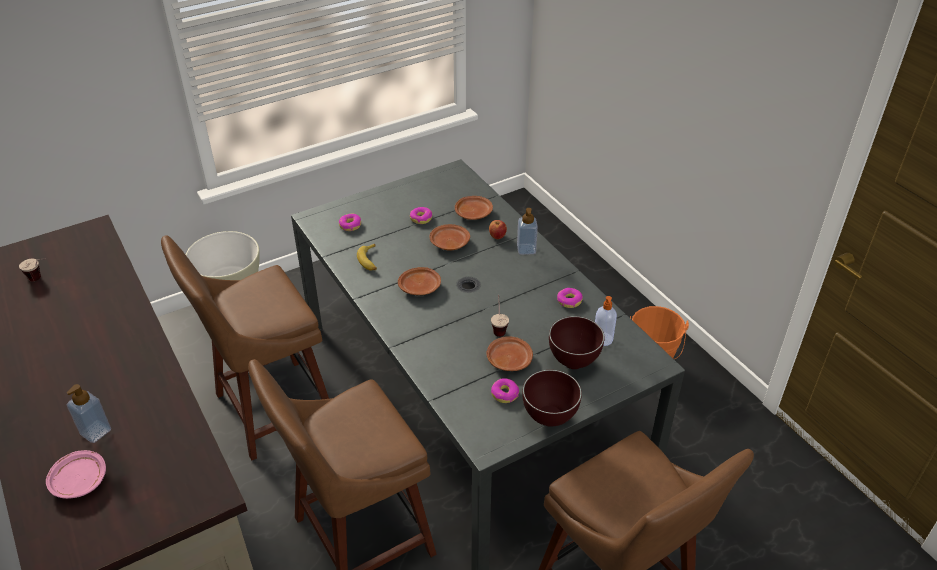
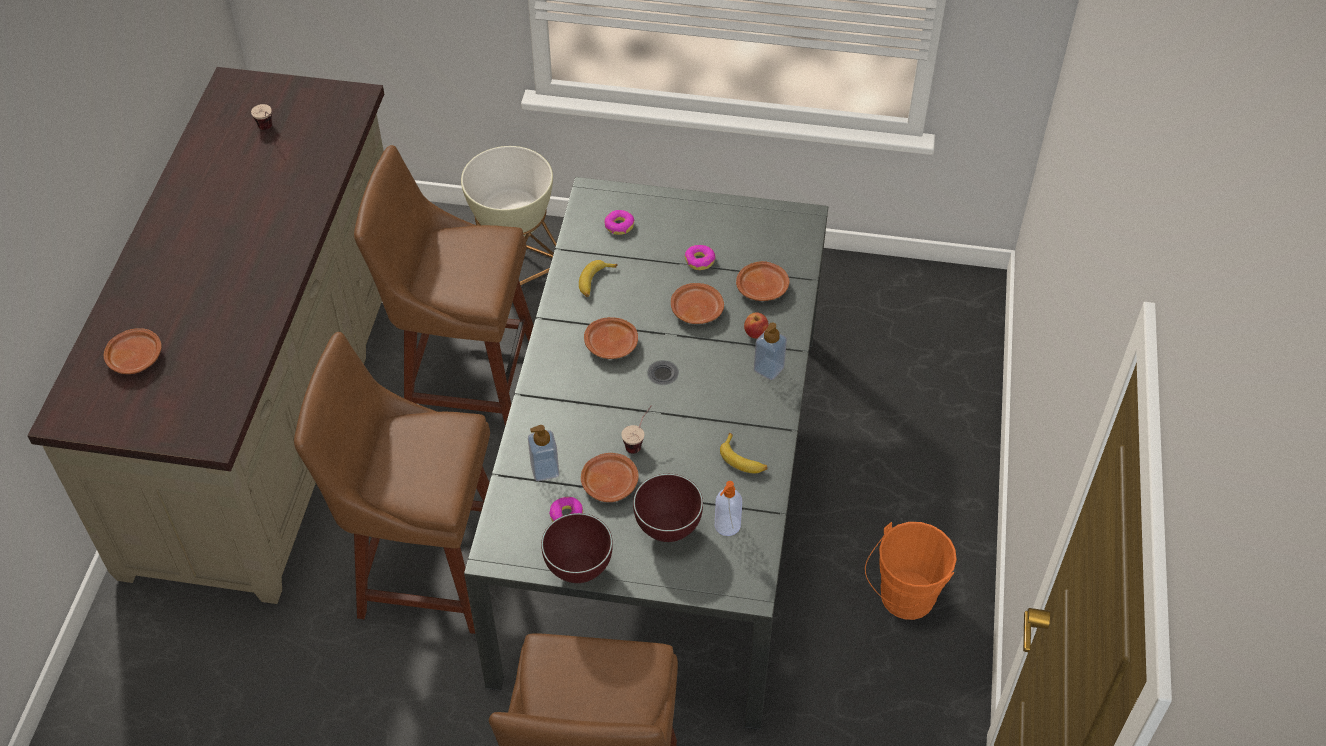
camera: 40 degrees right, 10 degrees up
(79, 480) = (135, 357): pink plate -> brown plate
(95, 431) = (182, 320): soap dispenser -> soap dispenser (545, 470)
(569, 301) = (743, 459): donut -> banana

